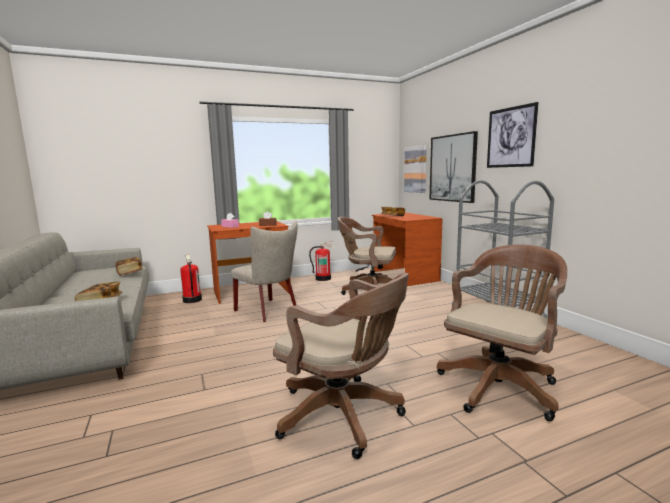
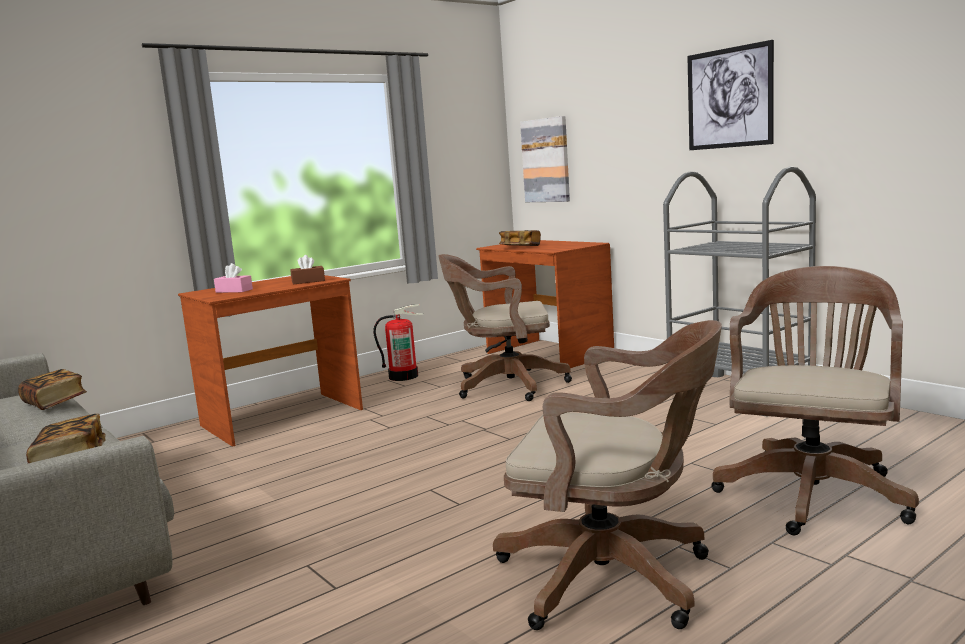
camera: 15 degrees left, 0 degrees up
(192, 300) = (167, 448): fire extinguisher -> none
(269, 311) = (346, 444): beige chair -> none
(452, 168) = (622, 154): picture -> none

